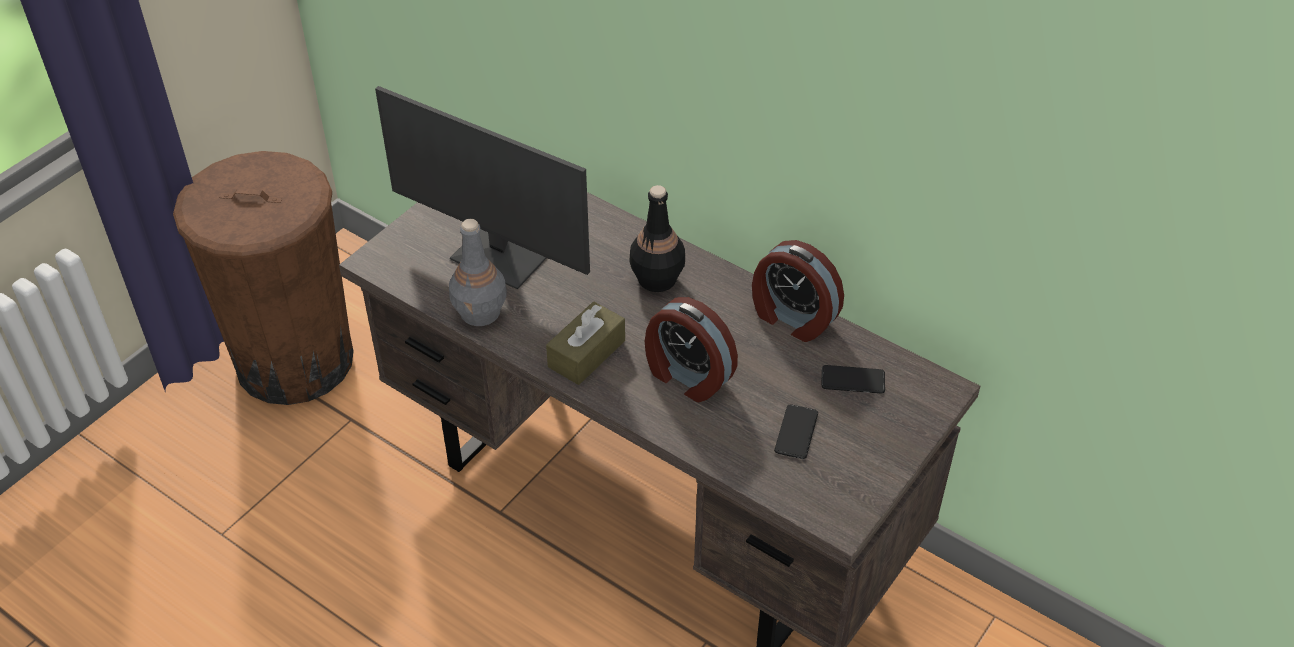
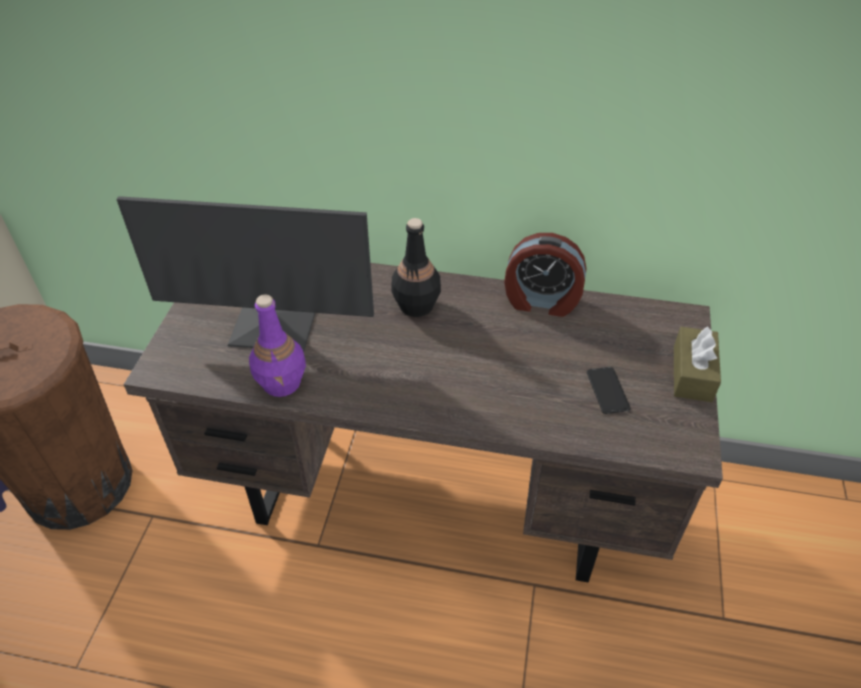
camera: 25 degrees left, 0 degrees up
(481, 312) = (282, 382): grey bottle -> purple bottle
(586, 354) = (397, 386): brown tissue box -> brown tissue box (692, 373)
(687, 376) = (492, 376): alarm clock -> none
(853, 380) = (619, 334): phone -> none

